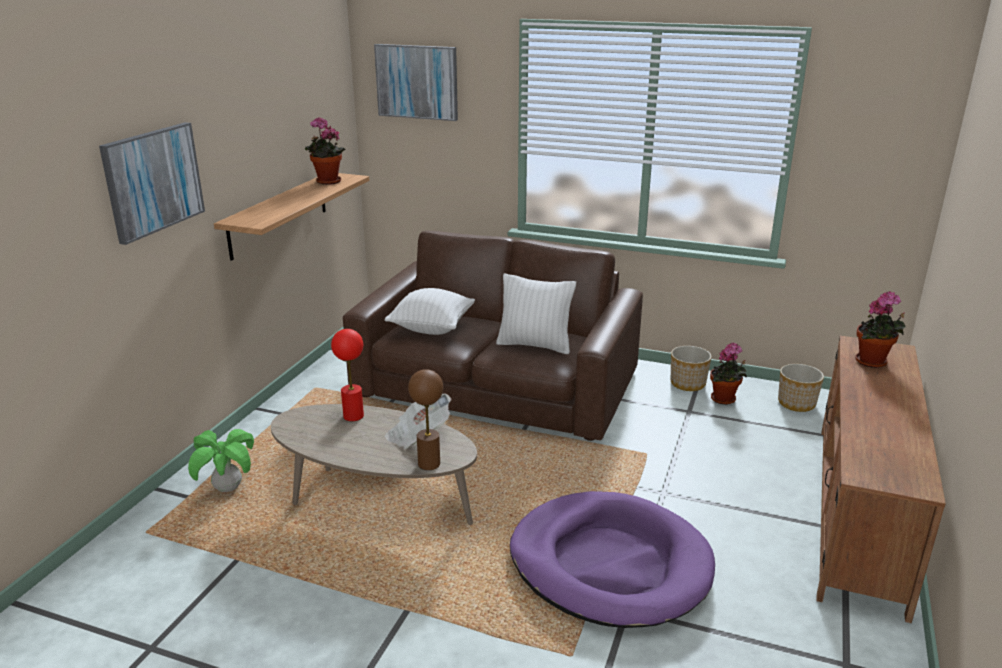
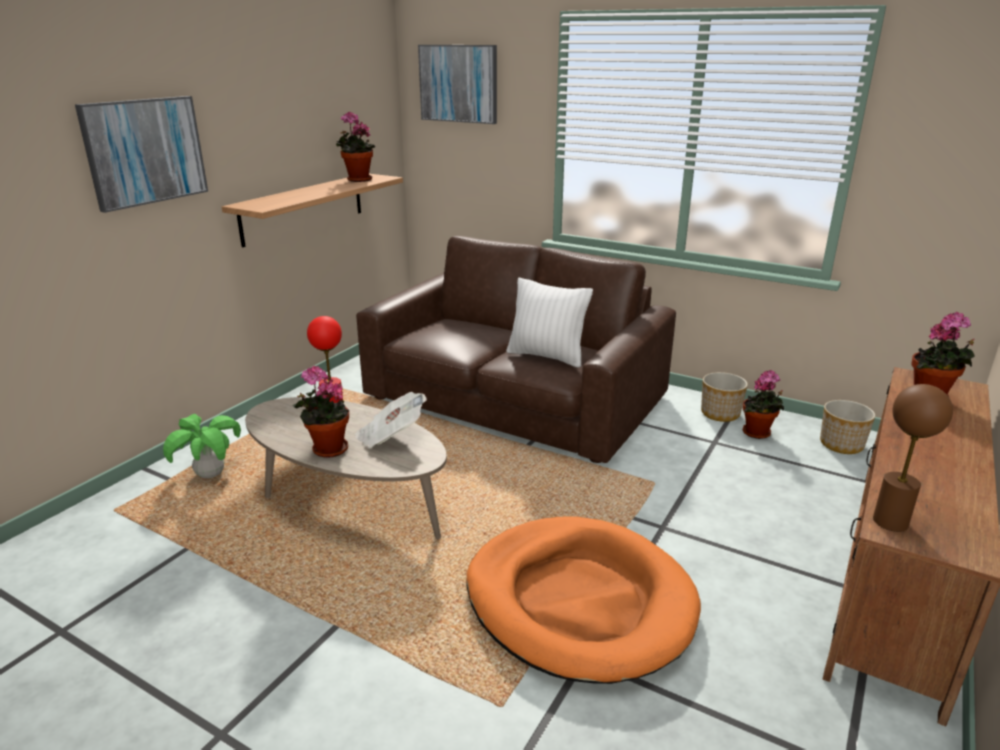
camera: 10 degrees right, 0 degrees up
(365, 454) = (327, 450): none -> potted plant
(429, 464) = (388, 467): brown table lamp -> brown table lamp (890, 522)
(431, 328) = (446, 333): white pillow -> none
(609, 564) = (579, 601): purple dog bed -> orange dog bed

